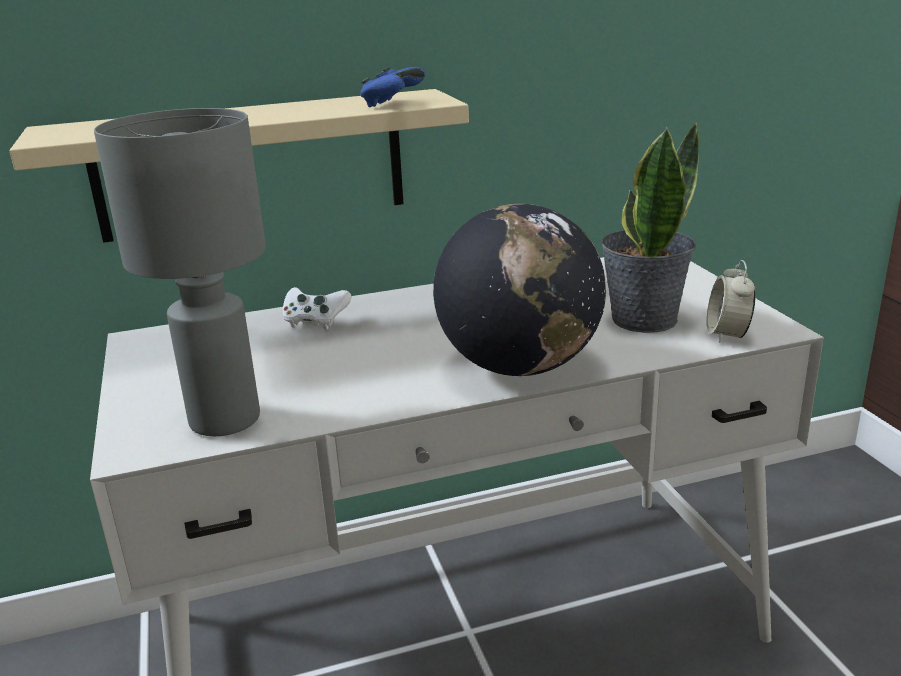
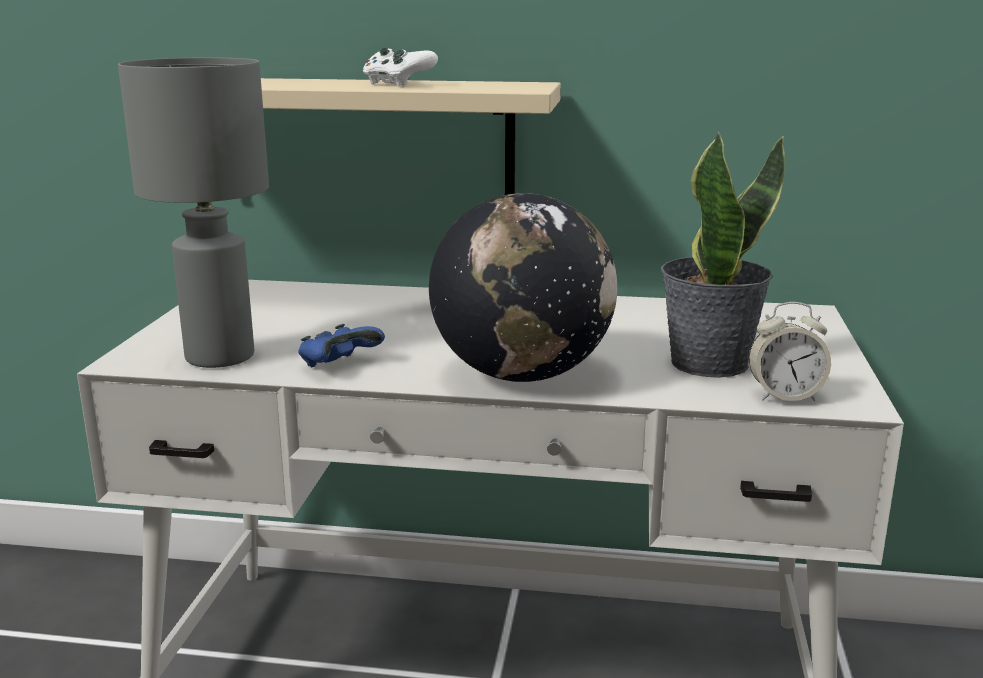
camera: 25 degrees right, 5 degrees down
(315, 322) = (387, 302): white game controller -> white game controller (397, 84)
(392, 104) = (482, 87): blue game controller -> blue game controller (339, 365)
(727, 335) = (784, 396): alarm clock -> alarm clock turned 120 degrees counterclockwise

